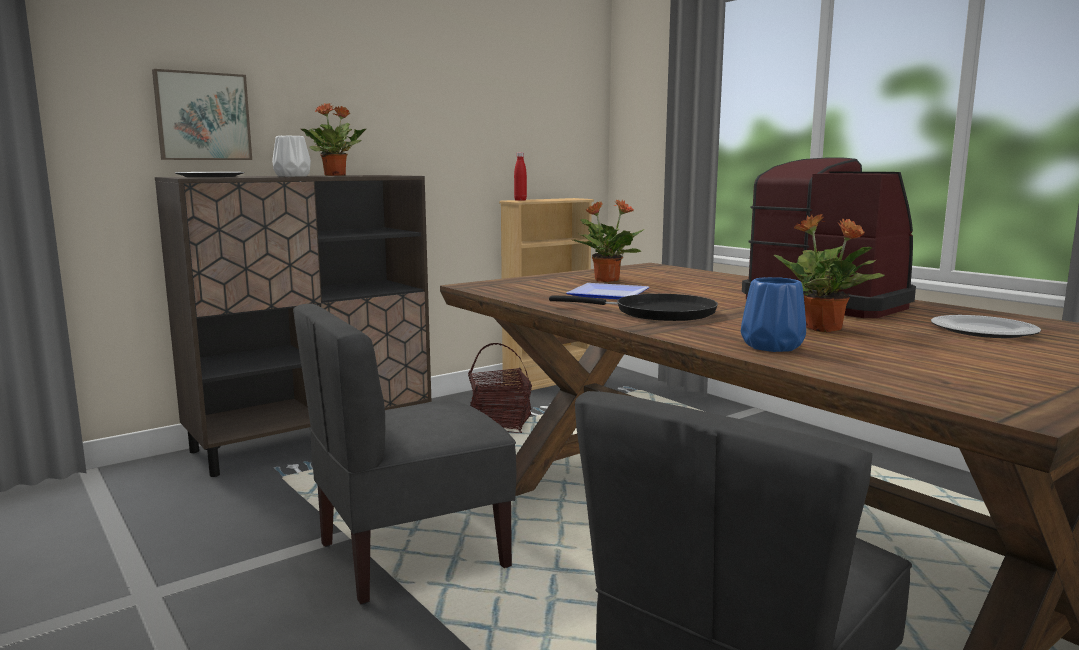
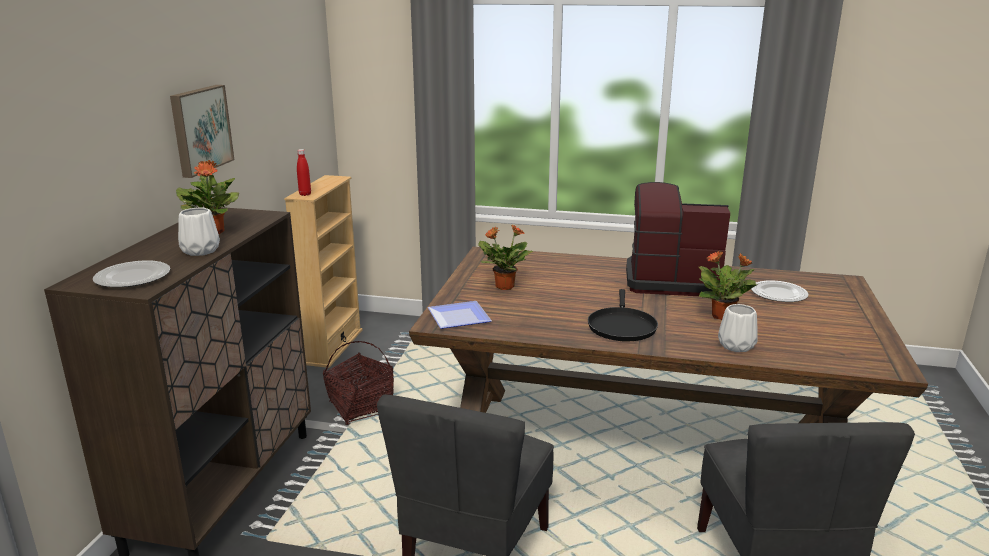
camera: 40 degrees left, 10 degrees up
(202, 116) = (69, 203): picture -> picture (199, 129)
(605, 295) = (548, 310): plate -> plate (457, 318)
(657, 313) = (621, 326): black frying pan -> black frying pan turned 120 degrees clockwise
(771, 346) = (735, 345): blue vase -> white vase

